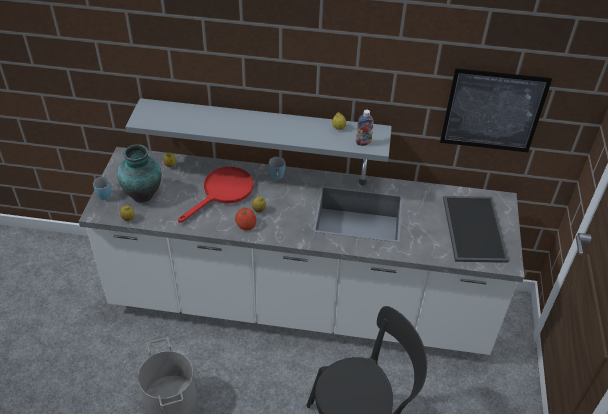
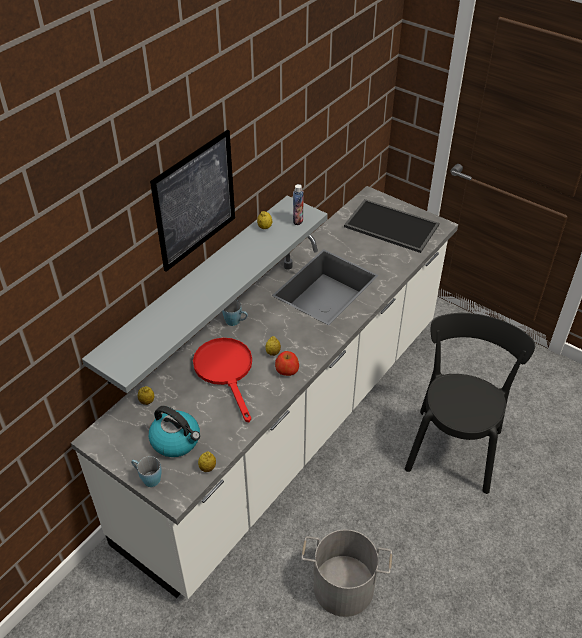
camera: 60 degrees left, 0 degrees up
(144, 193) = (176, 440): vase -> kettle
(493, 111) = (344, 124): picture -> picture (195, 200)

